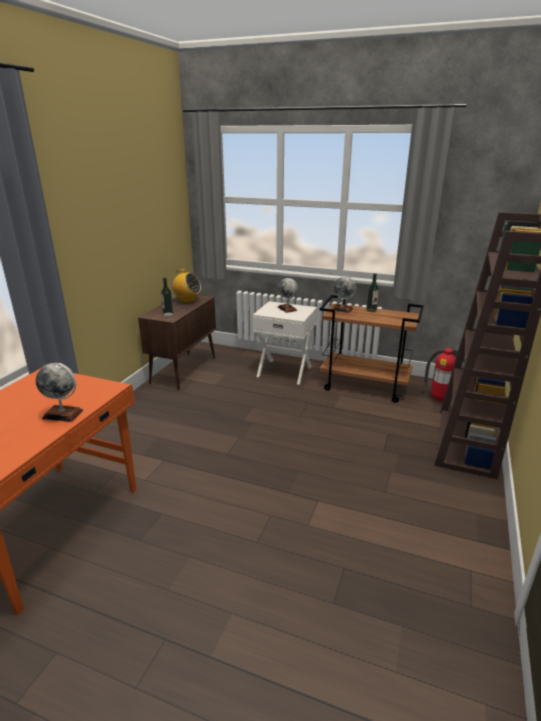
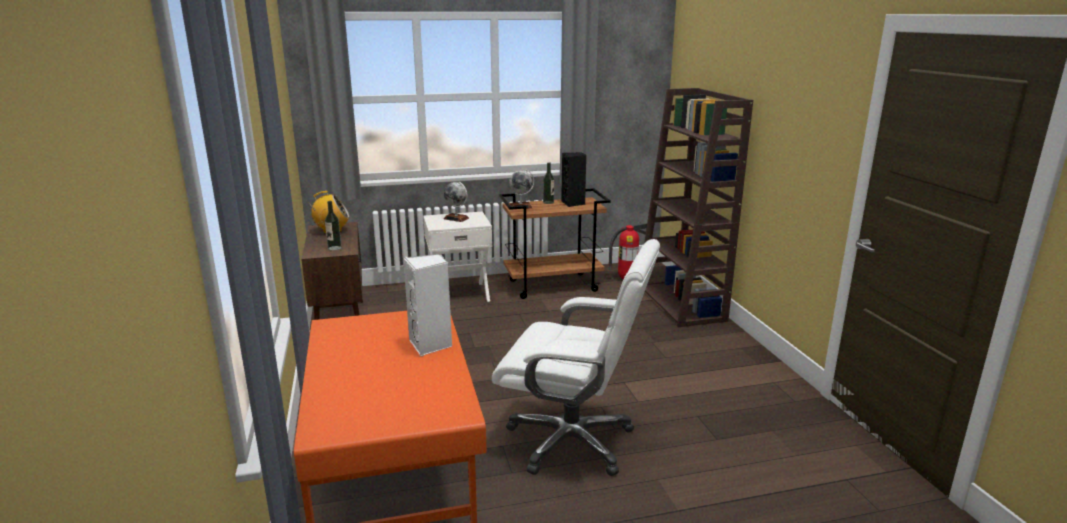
camera: 35 degrees left, 5 degrees down
(63, 414) = (431, 345): globe -> white speaker
(212, 535) = (572, 441): none -> white office chair
(391, 316) = (573, 203): none -> black speaker

